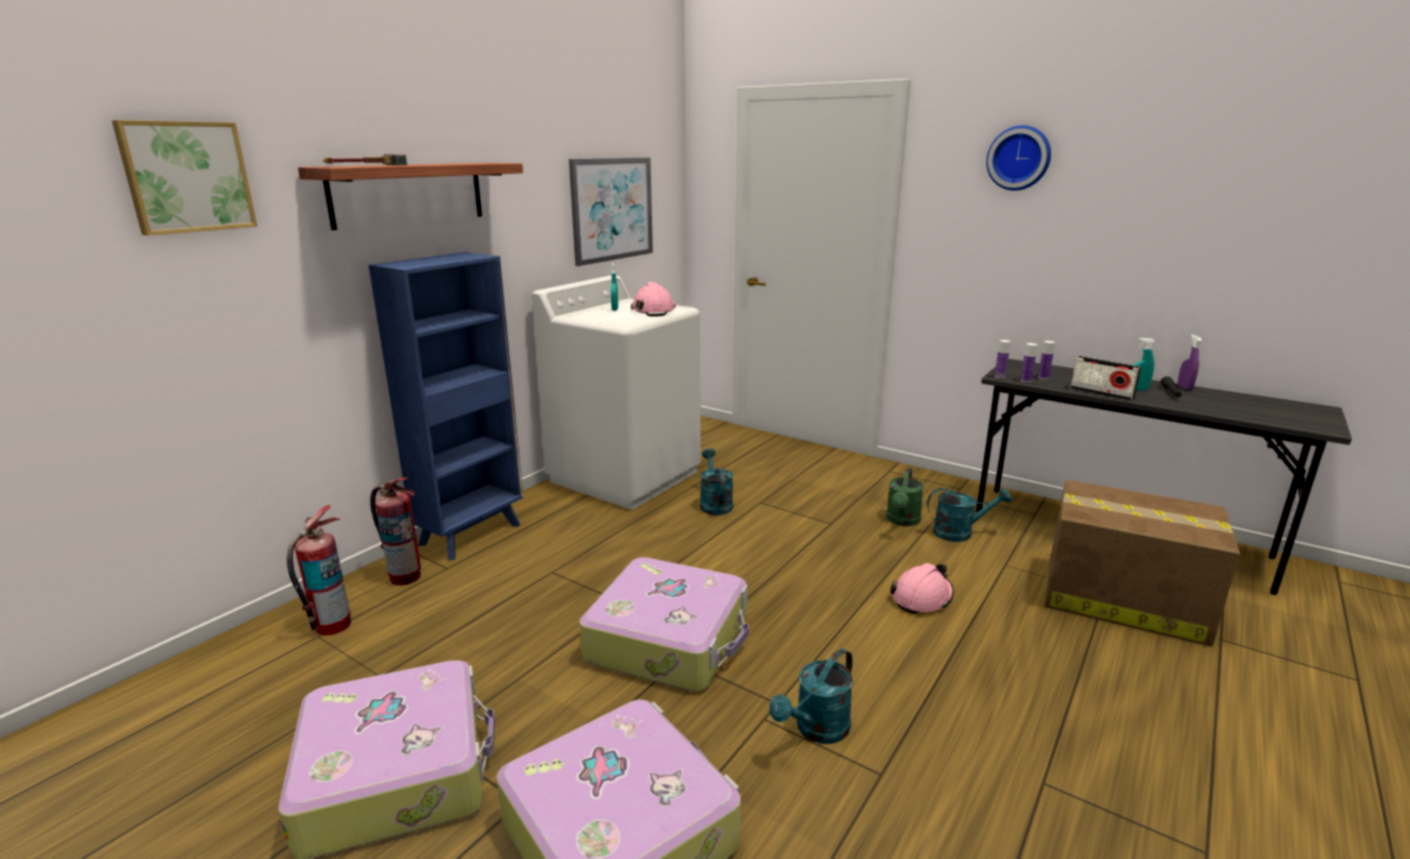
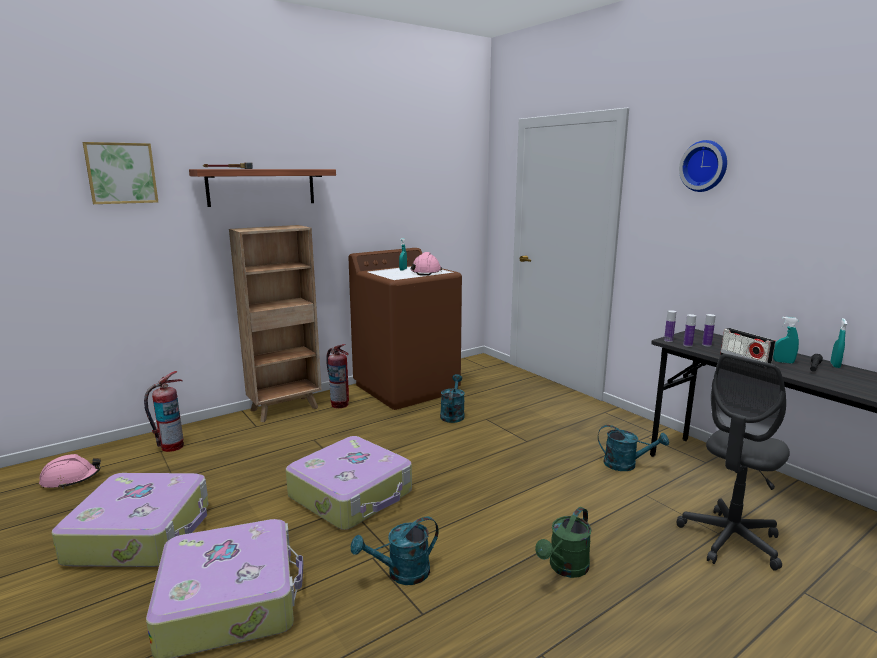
camera: 20 degrees right, 5 degrees down
(405, 576) = (230, 427): fire extinguisher -> fire extinguisher (339, 404)
(472, 533) = (286, 409): blue bookcase -> brown bookcase
(612, 209) = (420, 203): picture -> none
(625, 476) = (407, 388): white washing machine -> brown washing machine
(902, 521) = (585, 448): green watering can -> green watering can (565, 568)
(922, 597) = (555, 504): pink hard hat -> pink hard hat (71, 479)
(1120, 599) = (730, 540): cardboard box -> grey office chair
(1184, 387) = (835, 365): purple spray bottle -> turquoise spray bottle

